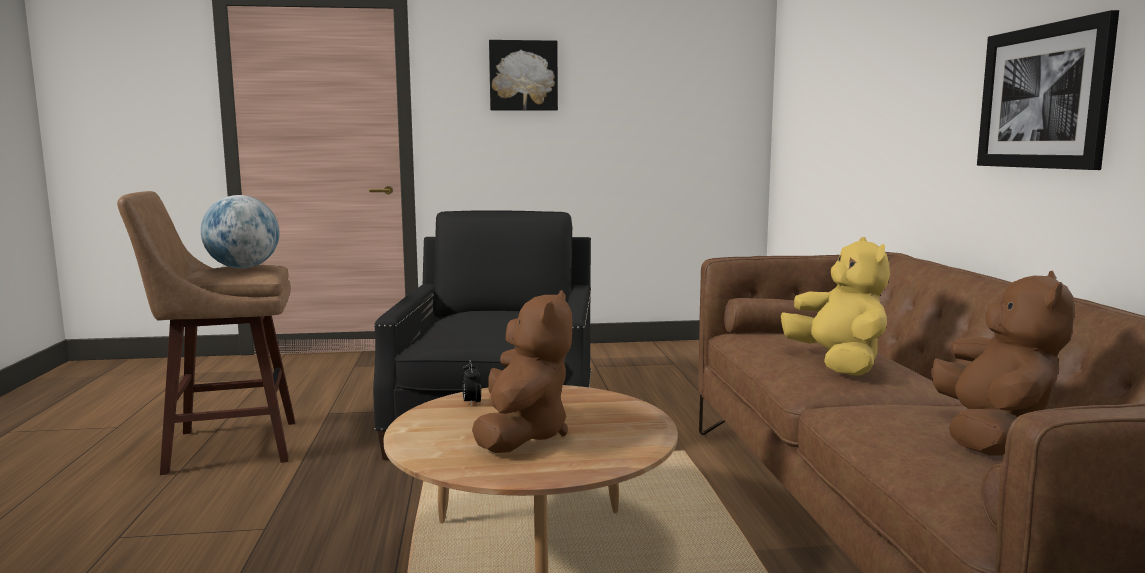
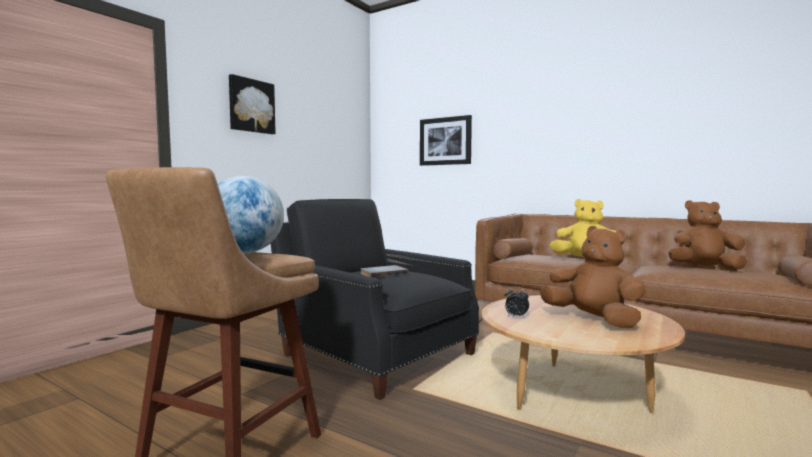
camera: 50 degrees left, 5 degrees down
(484, 317) = (383, 273): none -> grey book
(991, 436) = (704, 268): brown plush toy -> brown plush toy turned 45 degrees counterclockwise
(1043, 97) = (613, 139): picture -> picture (445, 141)

